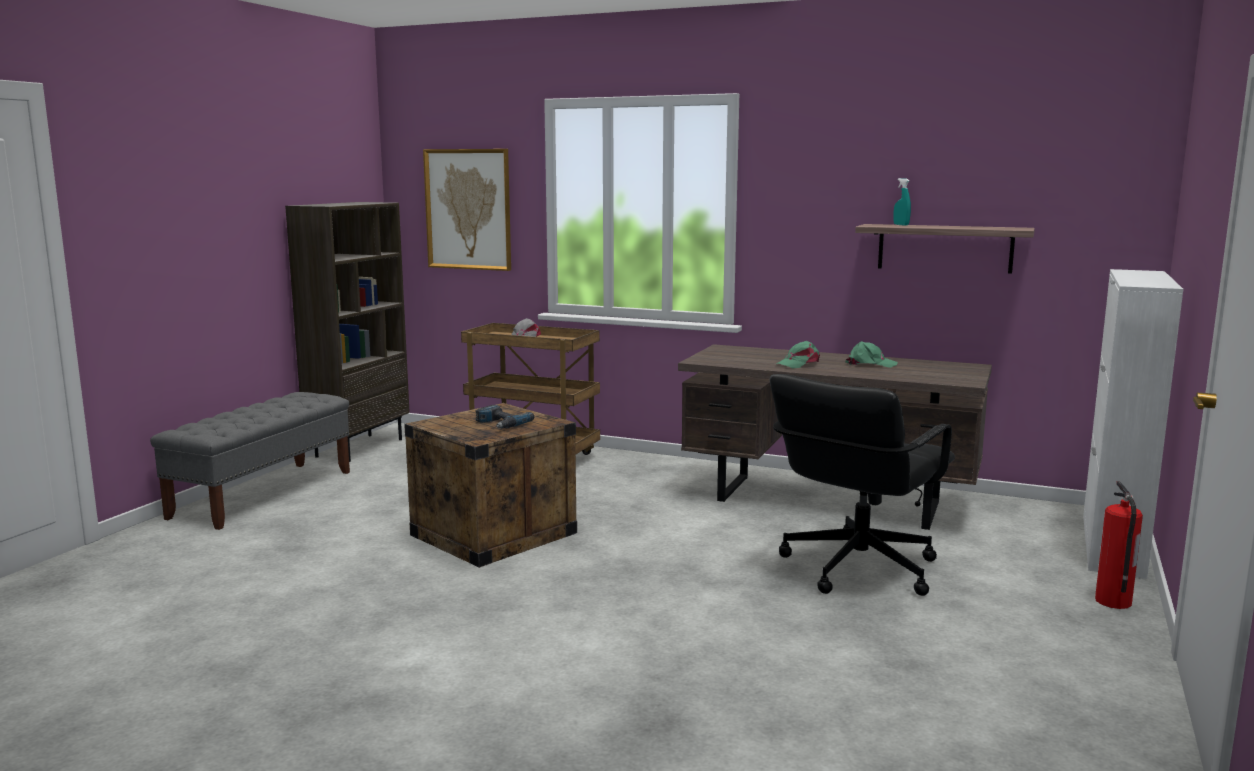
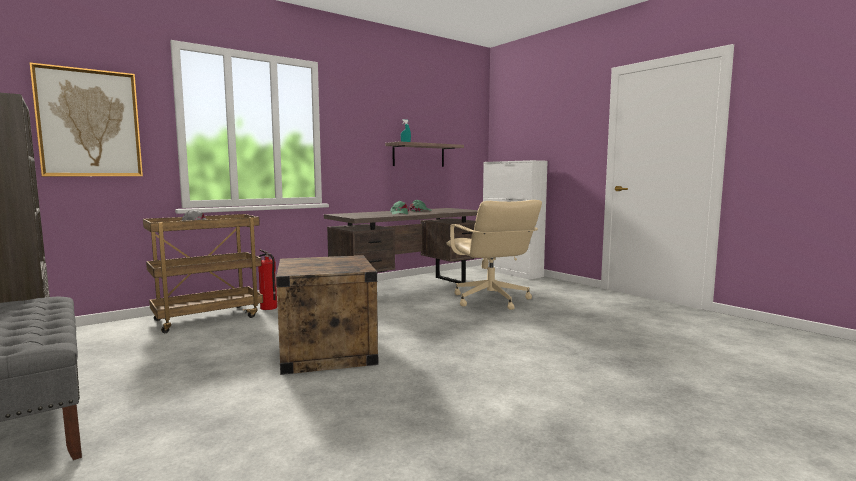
camera: 60 degrees left, 5 degrees down
(500, 424) = (334, 263): power drill -> none
(857, 568) = (490, 300): black office chair -> beige office chair
(1113, 602) = (558, 283): fire extinguisher -> fire extinguisher (269, 307)

